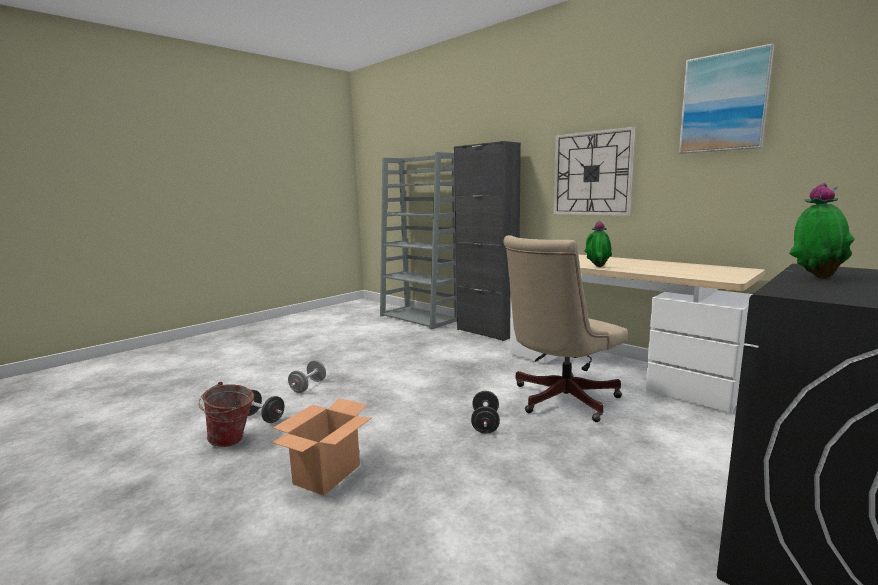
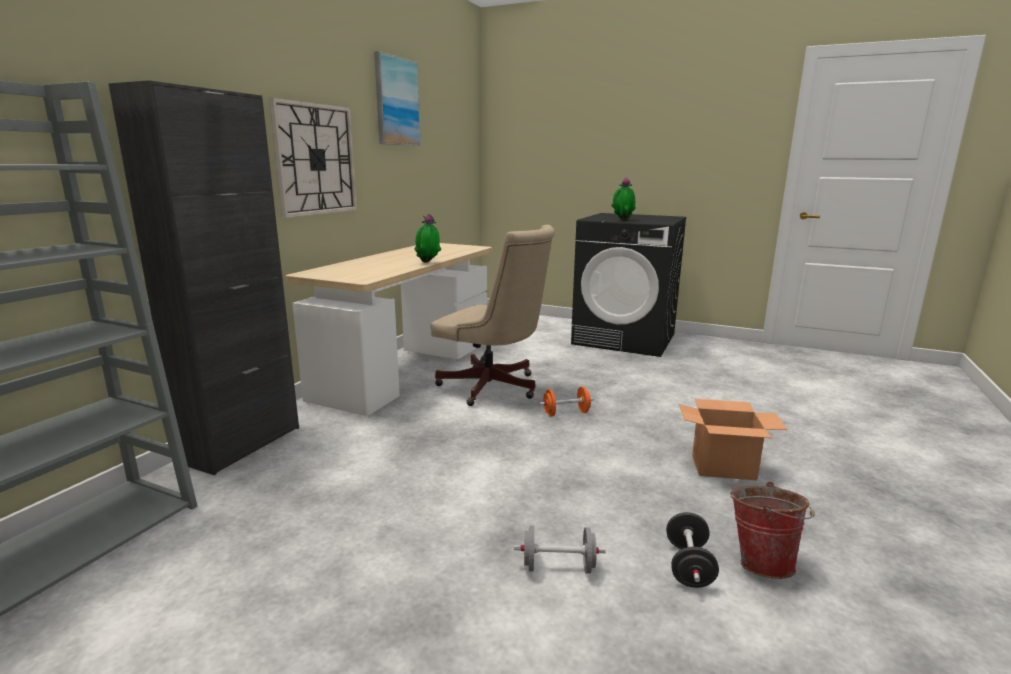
camera: 110 degrees left, 5 degrees up
(485, 423) = (566, 413): black dumbbell -> orange dumbbell

